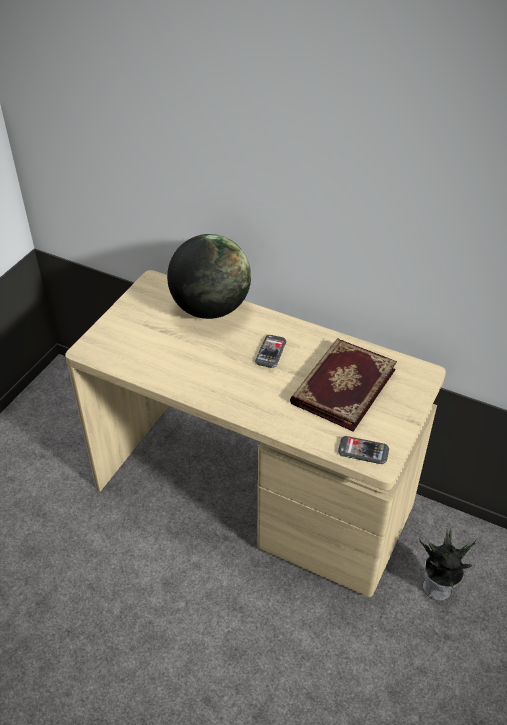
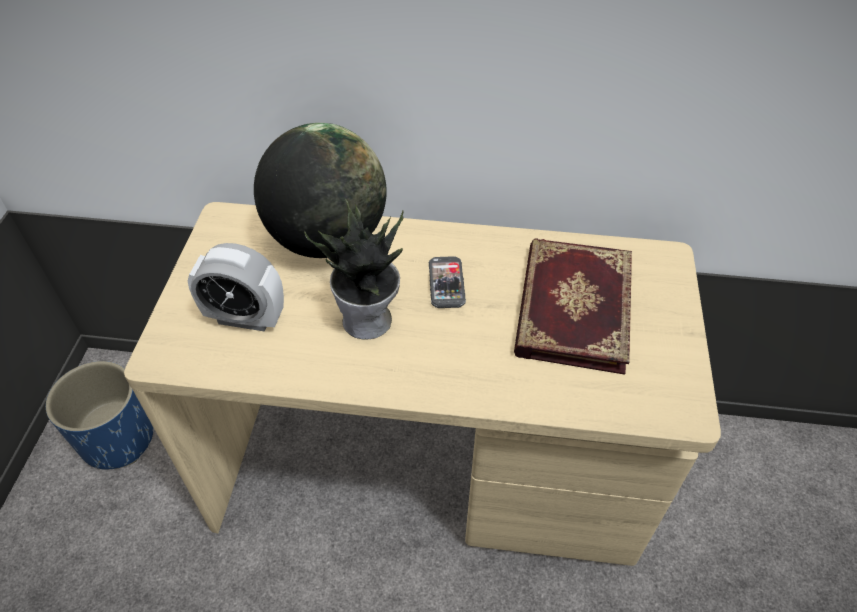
camera: 20 degrees left, 5 degrees up
(58, 416) = (118, 439): none -> blue planter
(142, 341) = (245, 318): none -> alarm clock
(363, 451) = (655, 402): phone -> none
(438, 588) = (703, 521): potted plant -> potted plant (369, 321)

